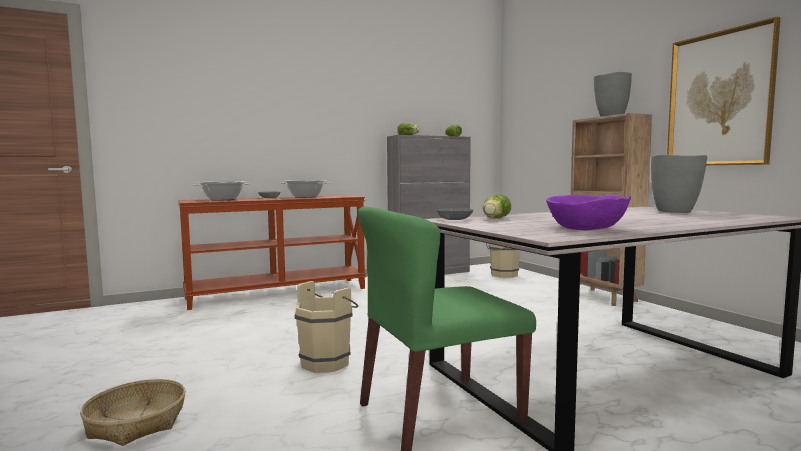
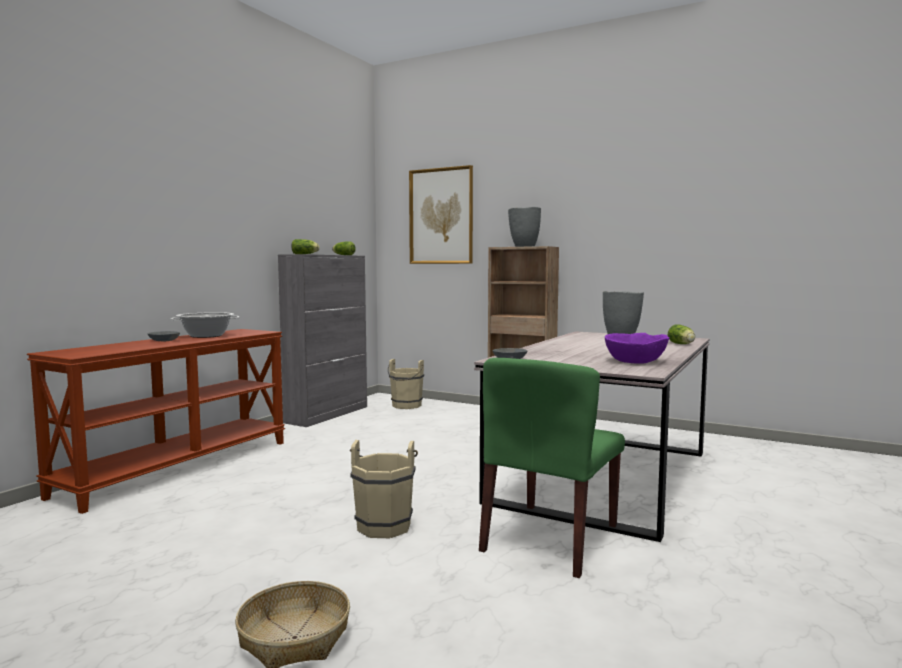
camera: 35 degrees left, 0 degrees up
(223, 199) = (108, 348): cooking pot -> none
(495, 218) = (535, 356): lettuce -> lettuce (682, 344)
(719, 99) = (614, 239): picture -> picture (441, 216)

